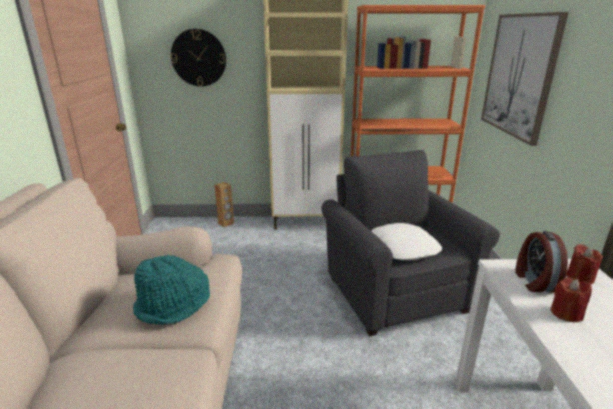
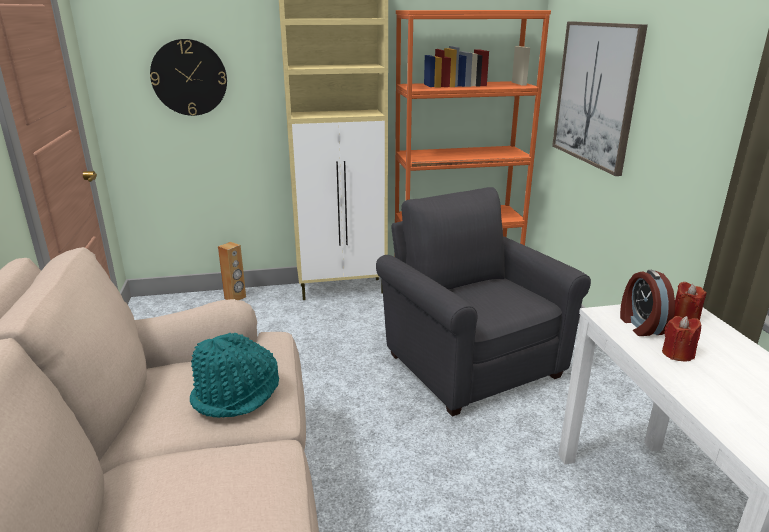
camera: 10 degrees left, 0 degrees up
(403, 248) = (483, 306): white pillow -> none

